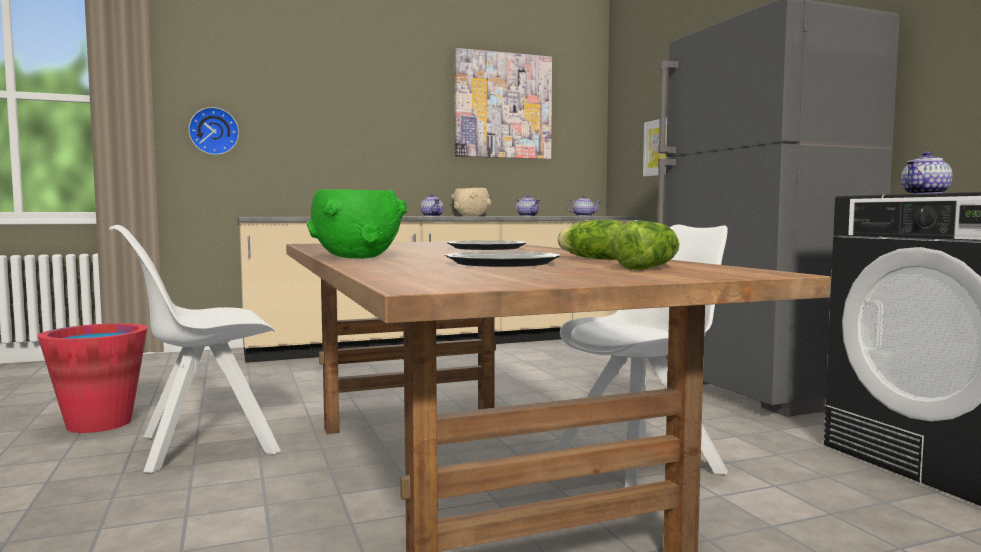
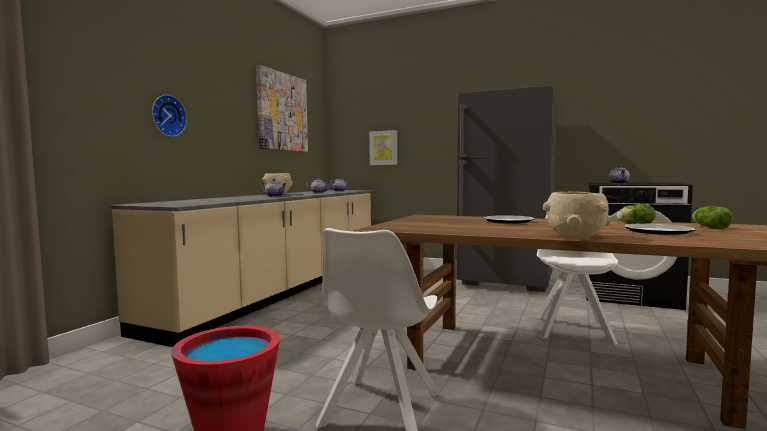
camera: 45 degrees left, 0 degrees up
(214, 131) = (81, 116): wall clock -> wall clock (167, 116)
(356, 257) = (575, 236): green bowl -> beige bowl

